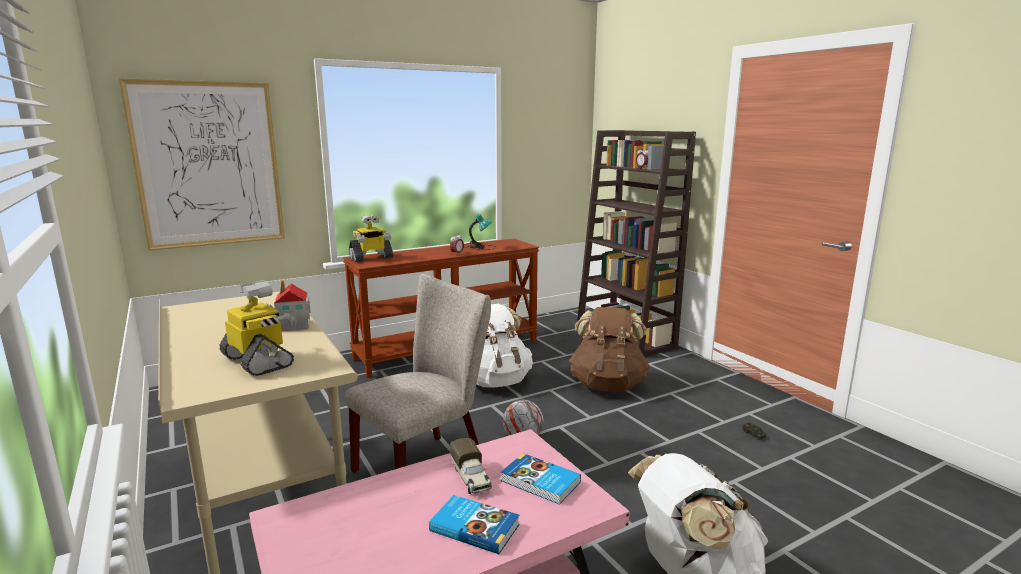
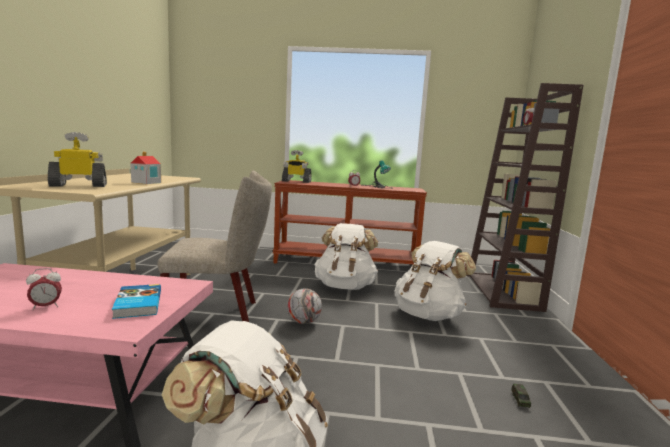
camera: 35 degrees right, 5 degrees down
(209, 165) = (219, 112): picture -> none
(259, 361) = (79, 185): toy robot -> toy robot turned 105 degrees counterclockwise
(471, 478) = (113, 288): toy truck -> none
(475, 527) = (46, 307): book -> alarm clock
(607, 385) = (428, 315): brown backpack -> white backpack

